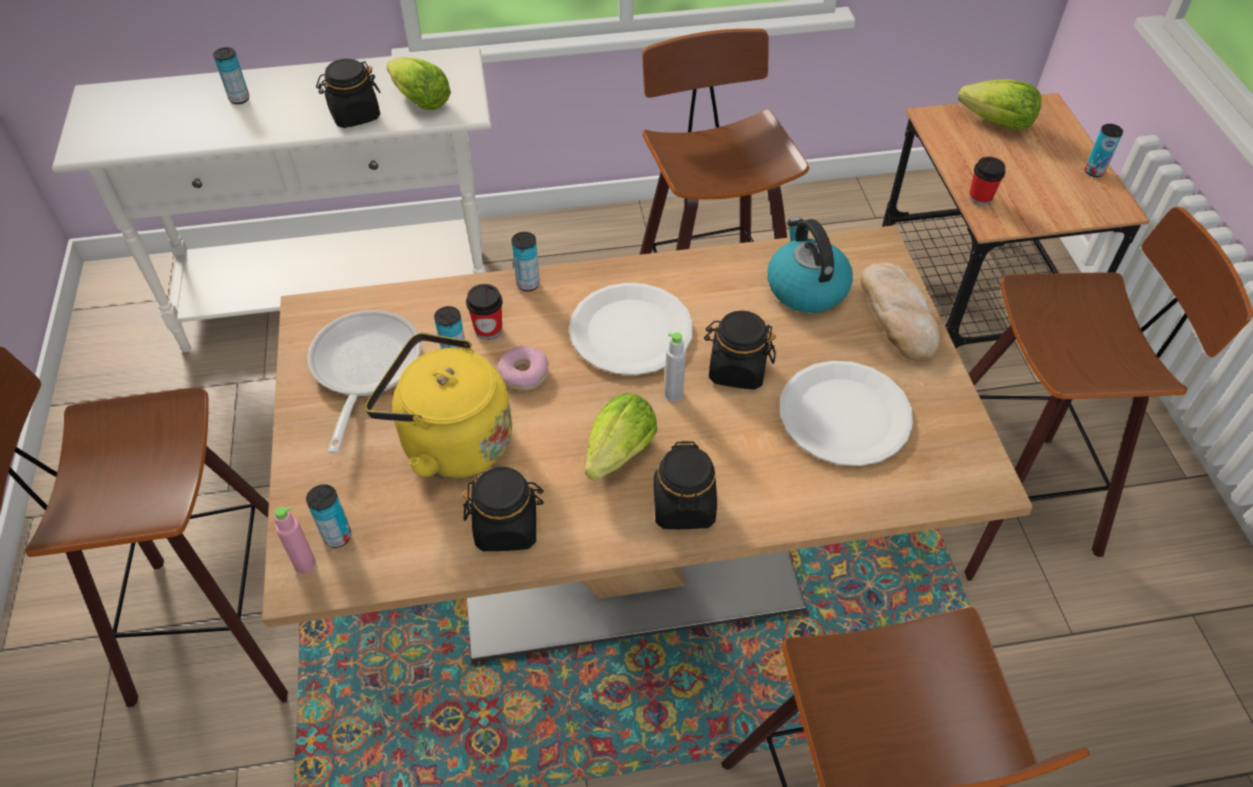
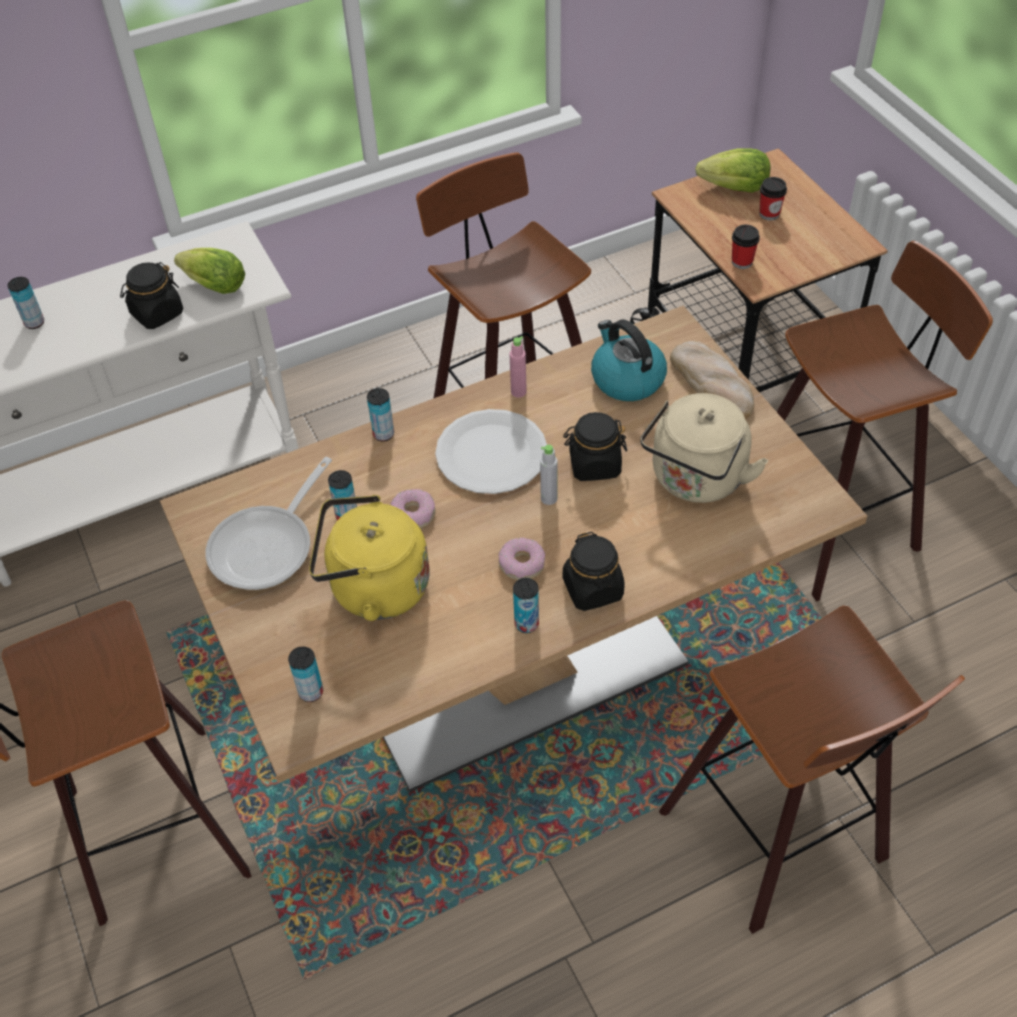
camera: 15 degrees left, 0 degrees up
(305, 564) = (293, 722): pink bottle -> pink bottle (518, 392)
(363, 369) = (268, 546): frying pan -> frying pan turned 135 degrees counterclockwise
(488, 330) = (365, 483): cup -> cup (769, 214)
(507, 527) = (453, 645): black jar -> none
(616, 457) = (521, 564): lettuce -> donut
(844, 415) = (696, 480): white plate -> beige kettle
(1094, 171) = (830, 216): can -> can (526, 624)

